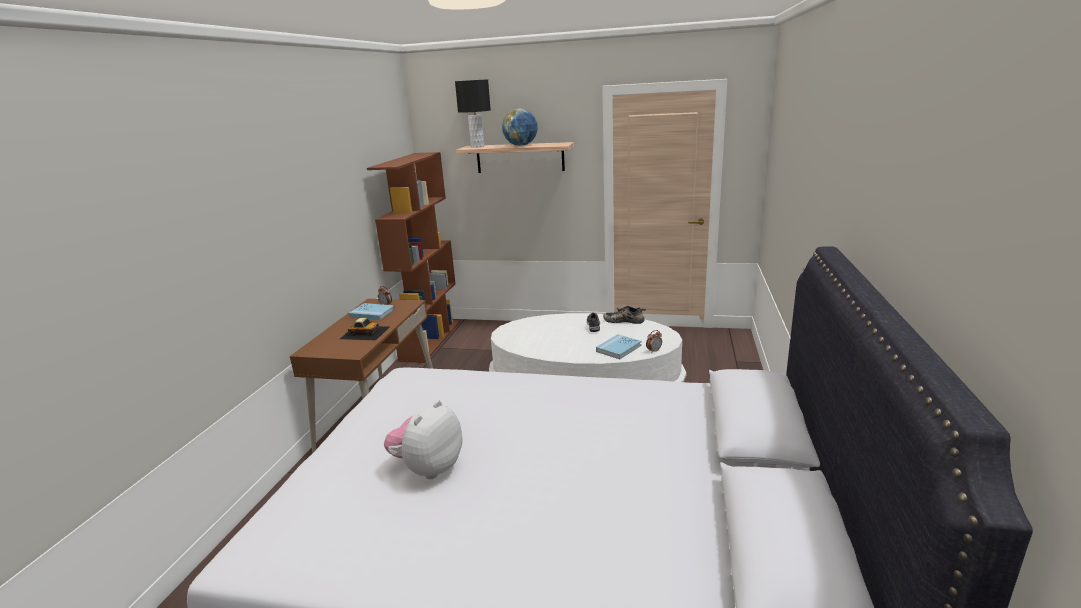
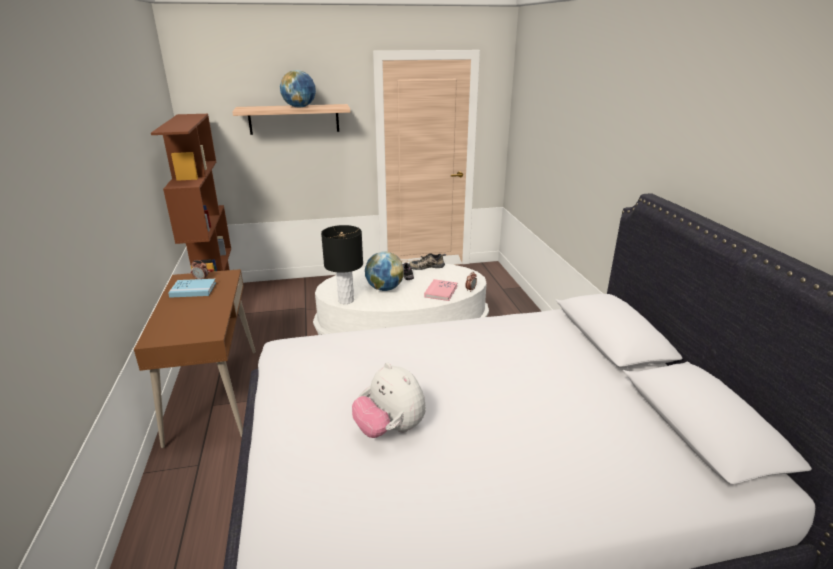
camera: 25 degrees left, 5 degrees up
(365, 332) = (203, 311): toy car -> none
(428, 468) = (390, 429): plush toy -> plush toy turned 45 degrees counterclockwise
(477, 146) = (252, 108): black table lamp -> black table lamp (346, 300)
(561, 337) = (384, 289): none -> globe
(618, 348) = (441, 291): blue book -> pink book

